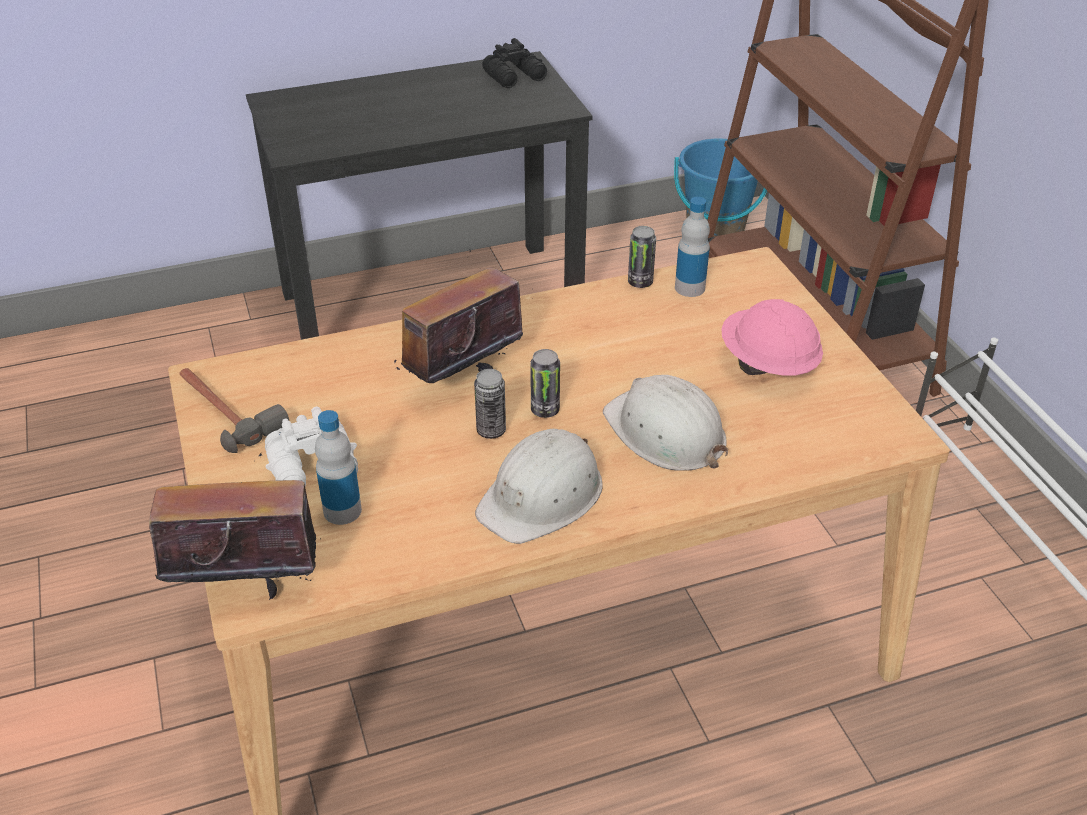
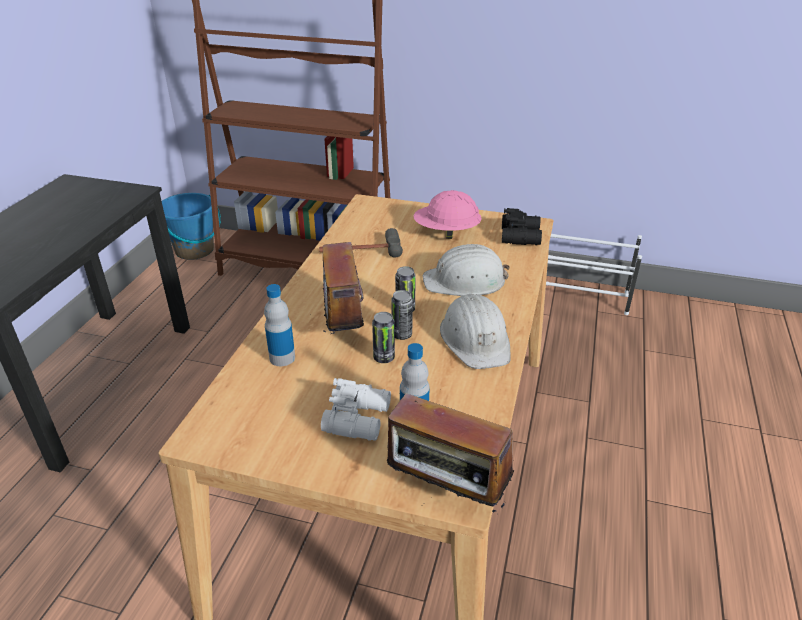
camera: 55 degrees left, 5 degrees down
(225, 410) = (249, 440): hammer -> hammer (360, 251)
(246, 586) = (446, 495): radio -> radio turned 90 degrees counterclockwise
(516, 77) = (76, 191): black binoculars -> black binoculars (521, 236)
(640, 282) = (335, 237): can -> can (384, 358)
(689, 288) = (359, 226): bottle -> bottle (282, 358)

